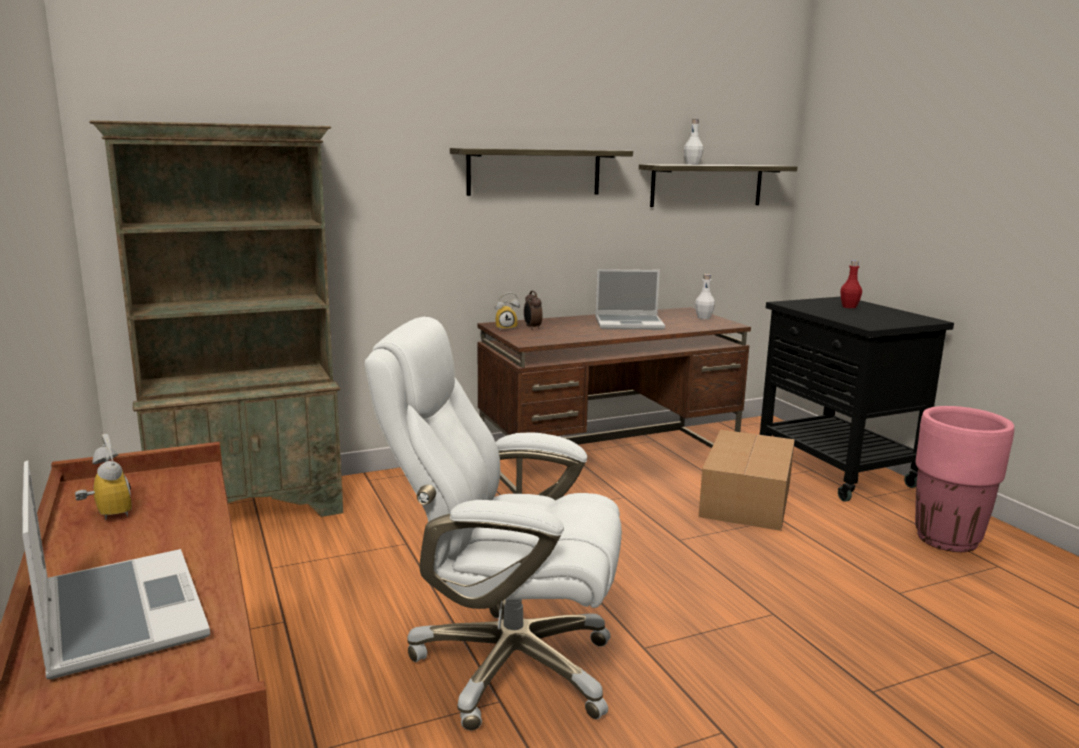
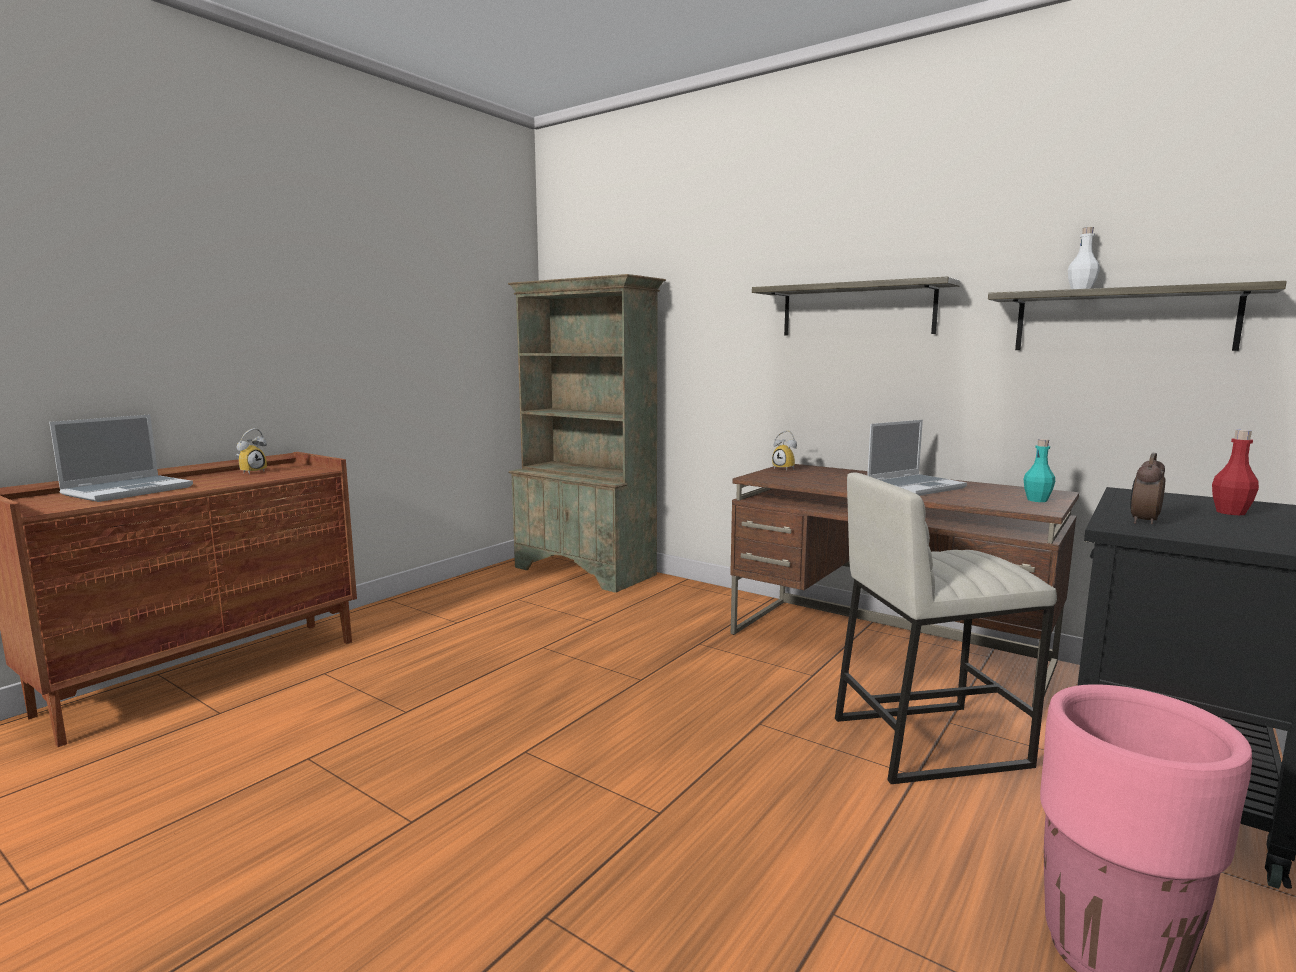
camera: 60 degrees right, 5 degrees down
(506, 665) = (455, 701): white office chair -> none
(532, 328) = (808, 472): alarm clock -> alarm clock (1143, 522)
(630, 324) = (915, 487): laptop -> laptop turned 90 degrees counterclockwise
(703, 318) = (1037, 500): white bottle -> turquoise bottle
(745, 500) = (928, 741): cardboard box -> beige stool

